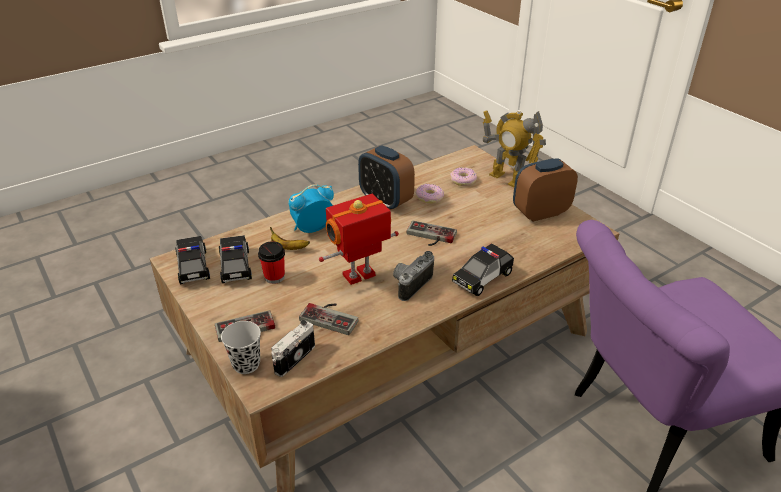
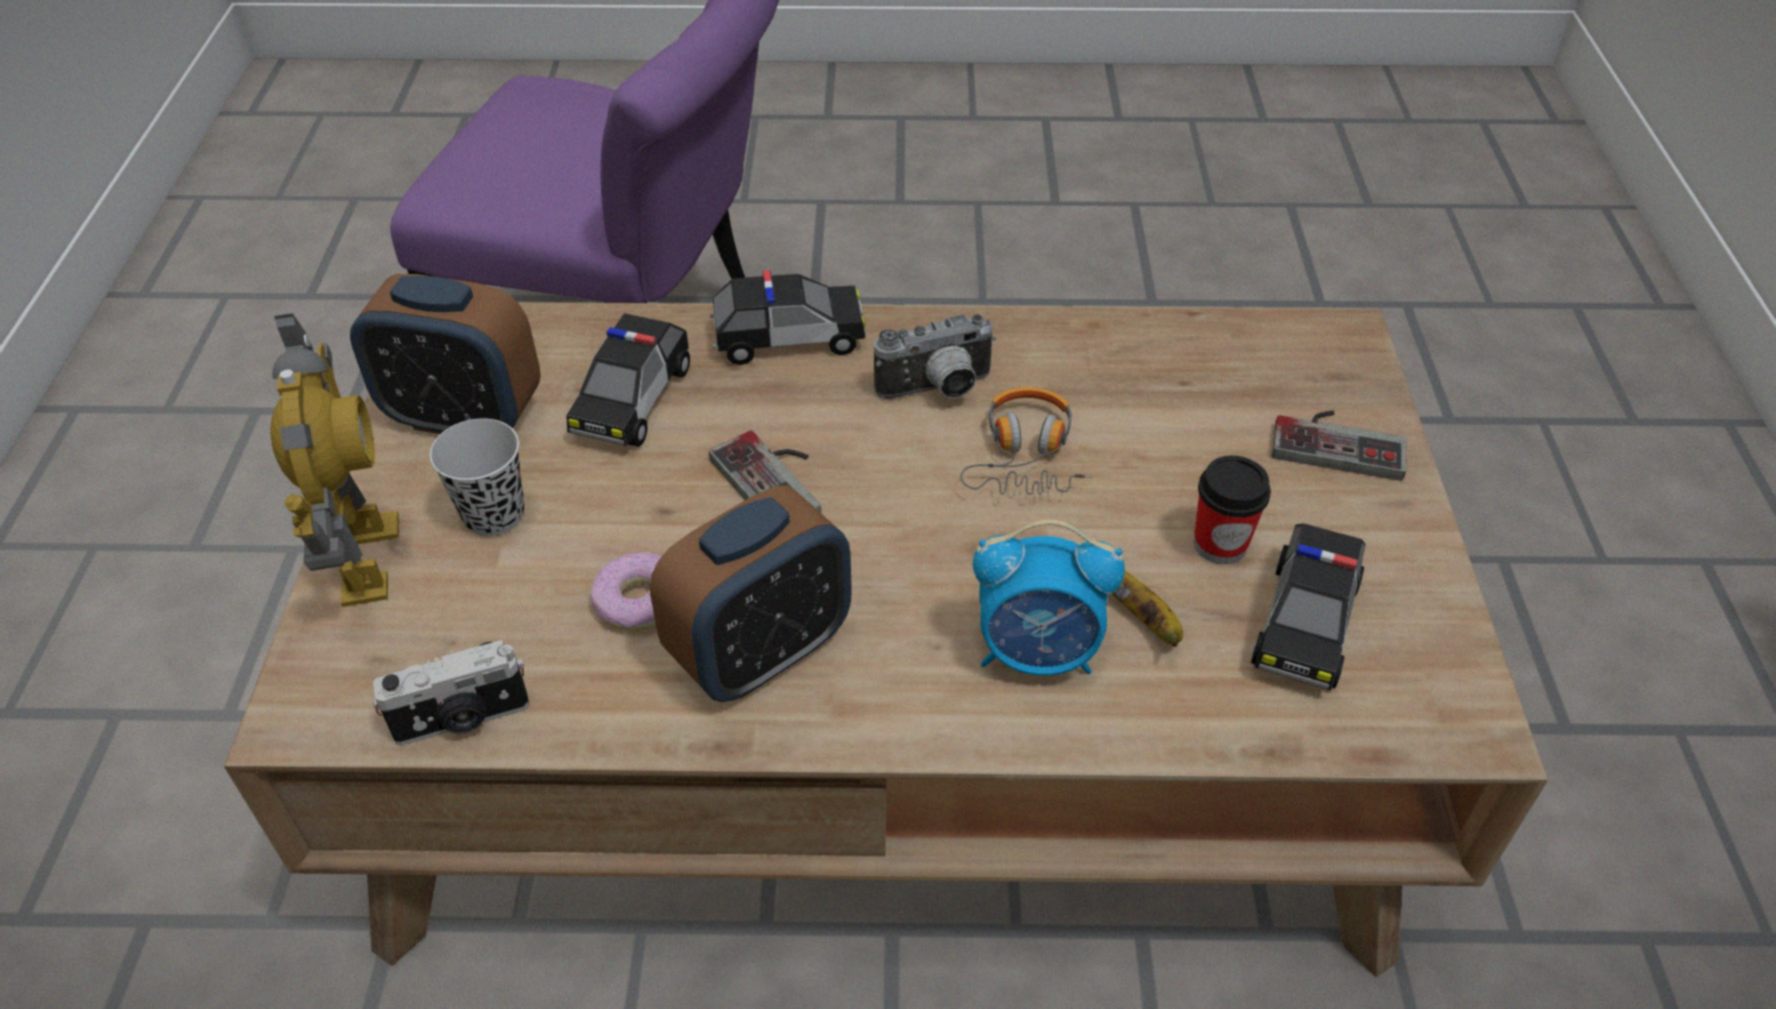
camera: 145 degrees left, 10 degrees up
(193, 267) = (1421, 676): toy car -> toy car (633, 400)
(246, 364) = (1360, 382): black cup -> black cup (494, 515)
(293, 358) = (1266, 356): camera -> camera (462, 720)
(331, 316) = (1147, 397): game controller -> none
(360, 276) = (1025, 455): toy robot -> headphones
(385, 201) = (761, 652): alarm clock -> alarm clock turned 60 degrees clockwise
(463, 180) = (478, 616): donut -> none

